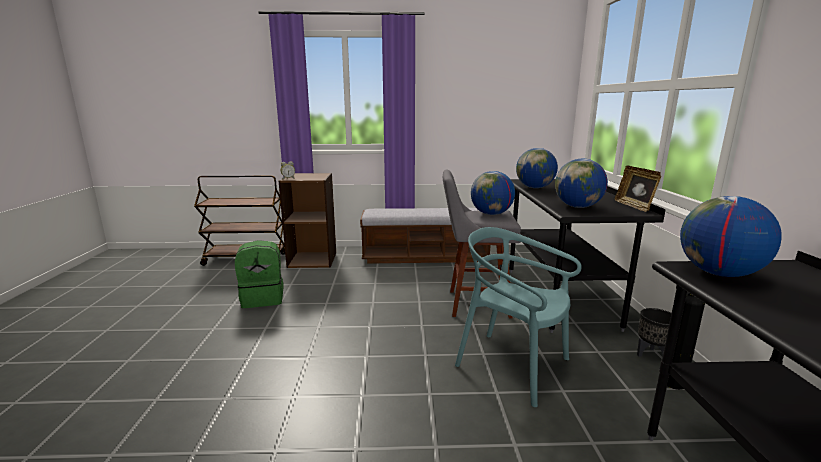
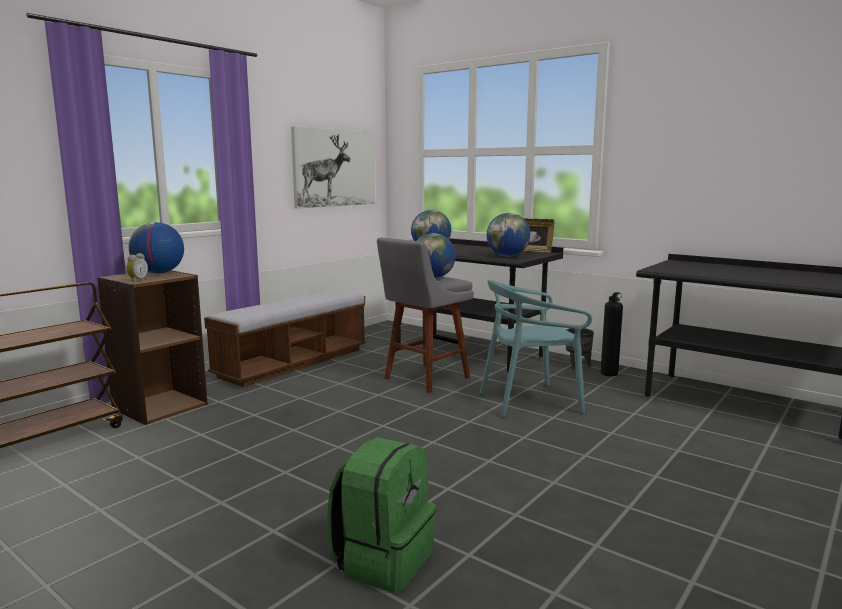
camera: 50 degrees left, 5 degrees down
(263, 298) = (204, 457): green backpack -> green backpack (383, 560)
(509, 104) = (335, 168): none -> picture
(718, 273) = (669, 269): globe -> globe (158, 273)

